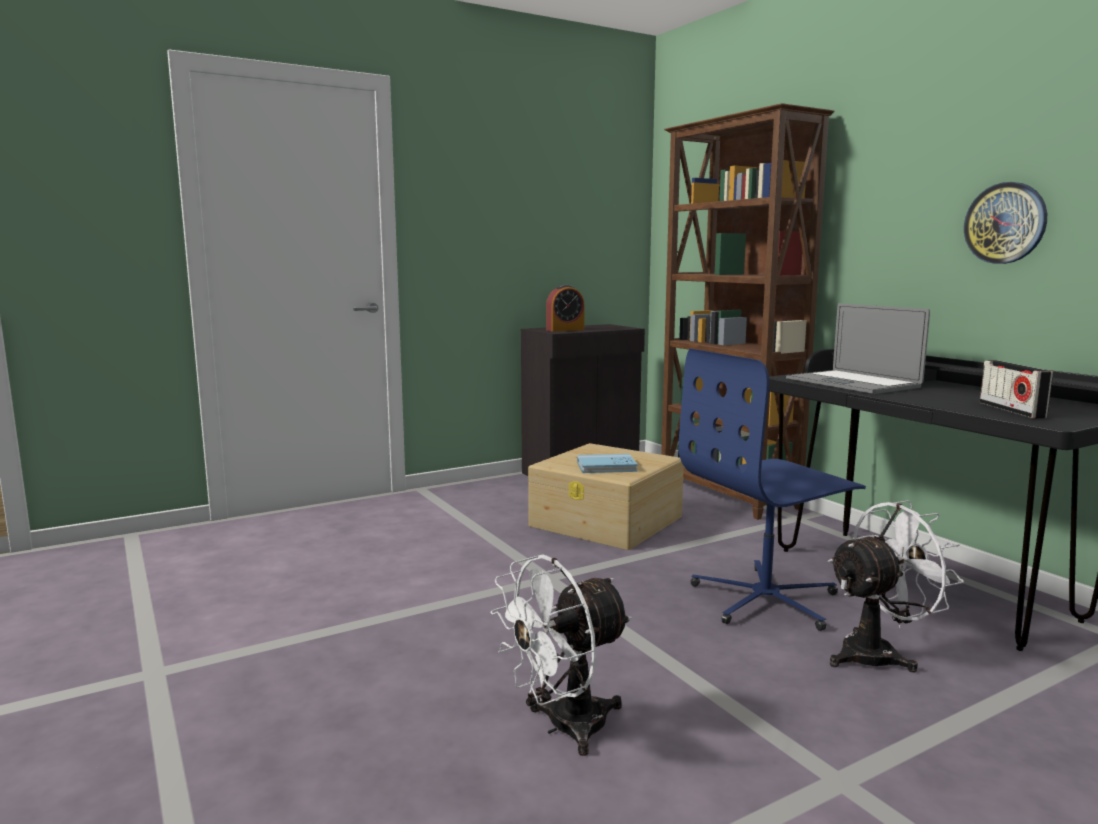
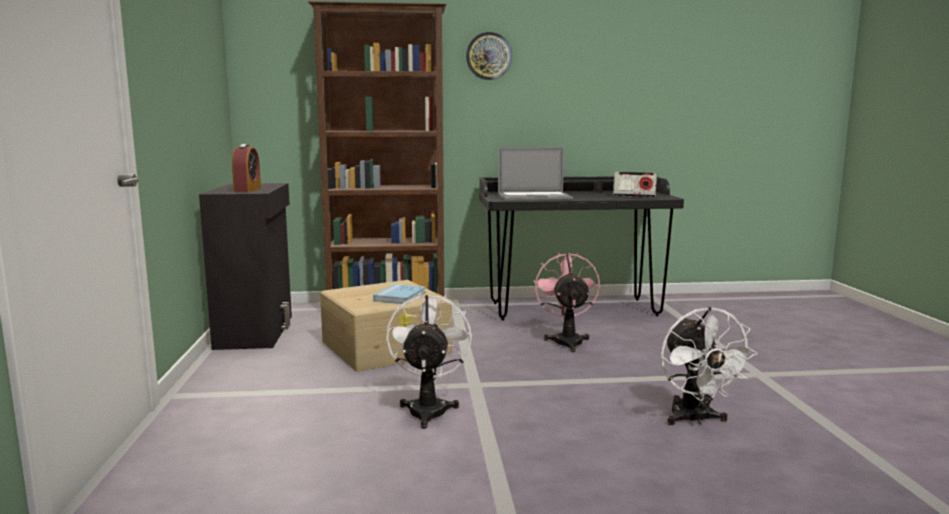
camera: 65 degrees left, 0 degrees up
(766, 599) = (567, 340): blue office chair -> pink fan
(878, 653) = (646, 337): white fan -> white fan (429, 408)
(1005, 223) = (566, 97): wall clock -> wall clock (488, 56)

